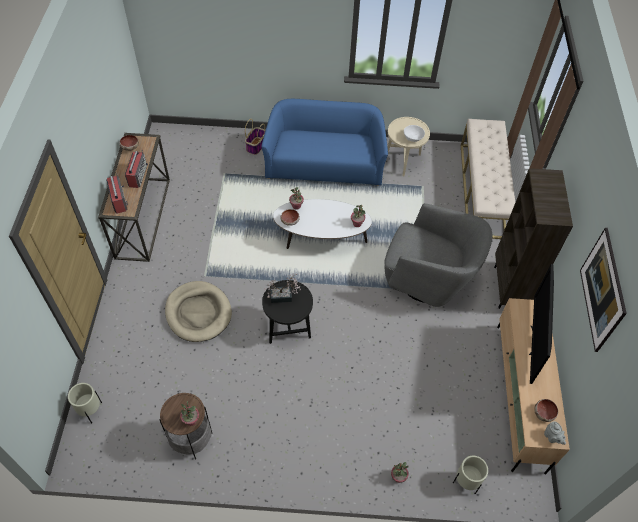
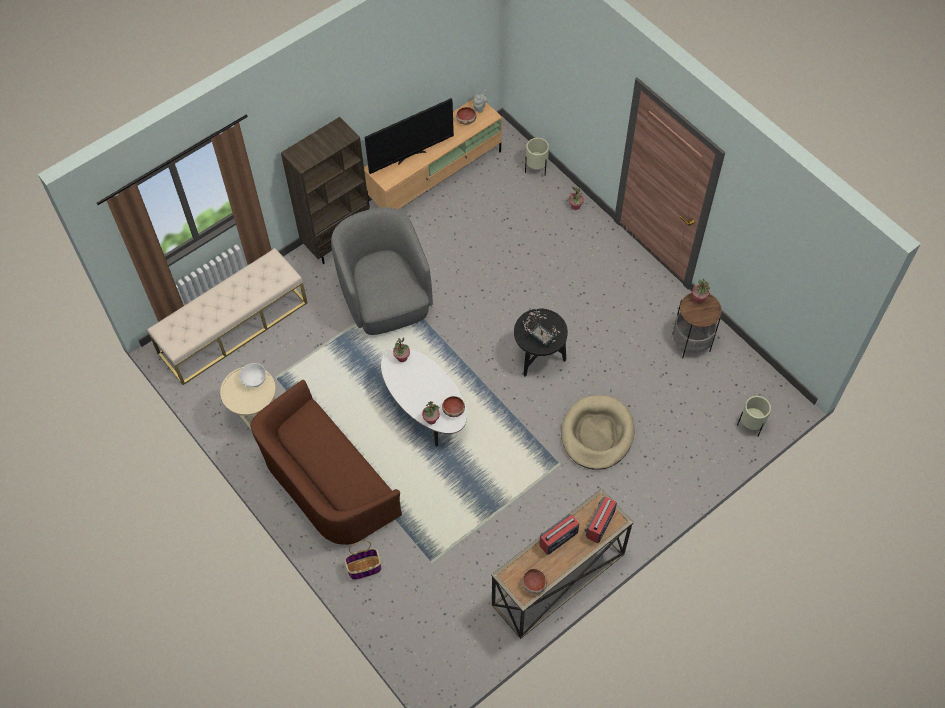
camera: 130 degrees left, 5 degrees up
(324, 163) = (326, 483): blue sofa -> brown sofa
(596, 300) = (405, 66): picture -> none

